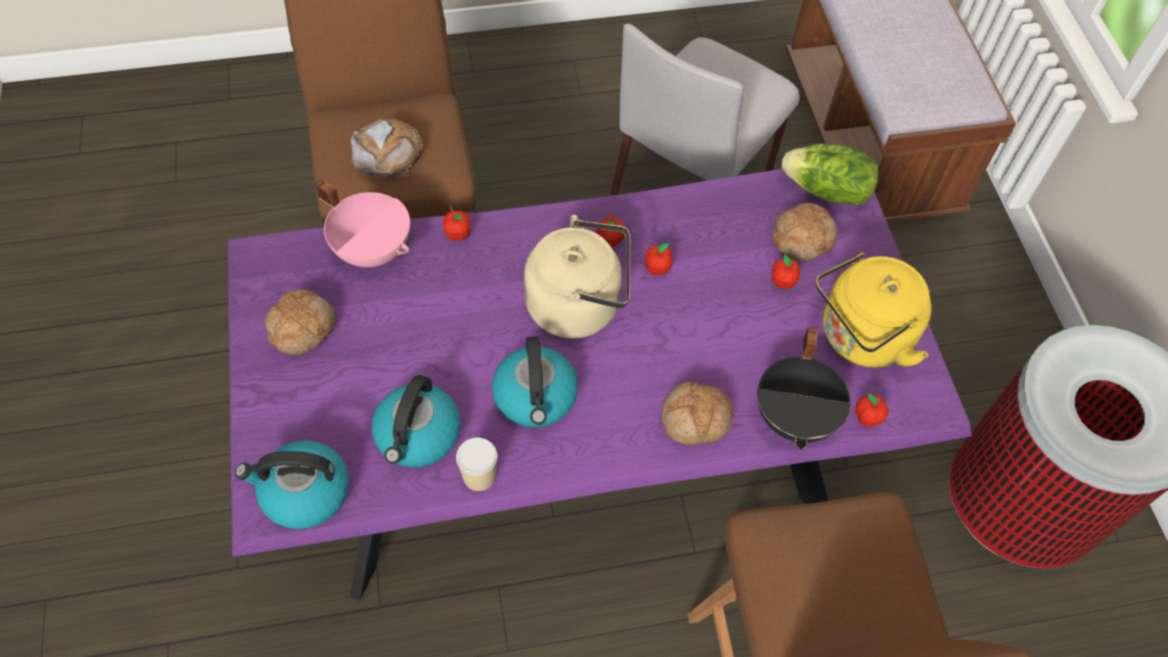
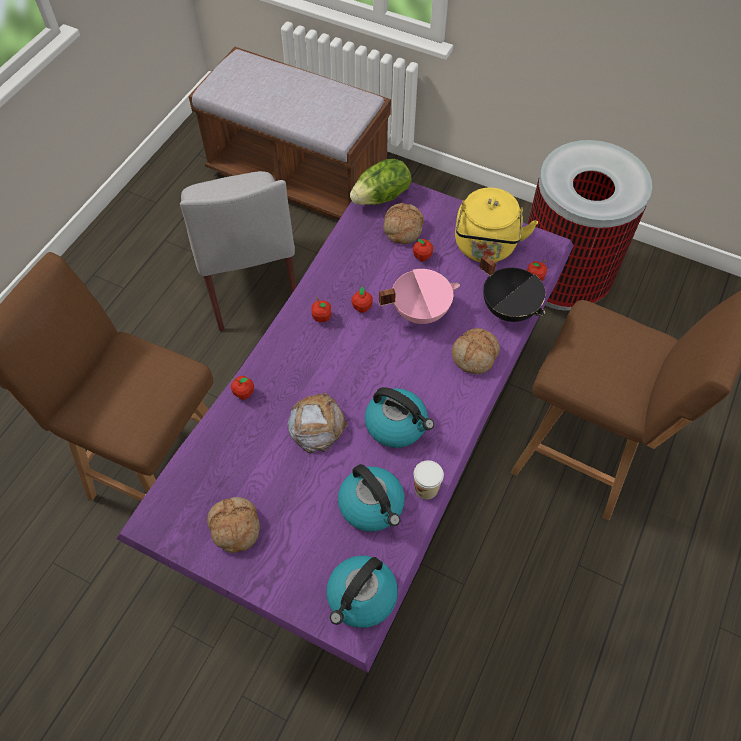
camera: 50 degrees left, 0 degrees up
(373, 249) = (211, 448): pink cooking pot -> pink cooking pot (419, 311)
(387, 153) = (137, 395): bread -> bread (316, 425)
(579, 304) = (352, 361): beige kettle -> none

